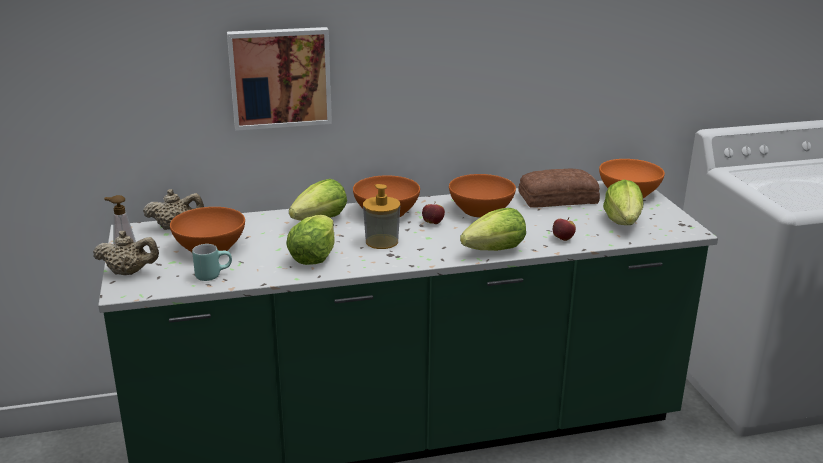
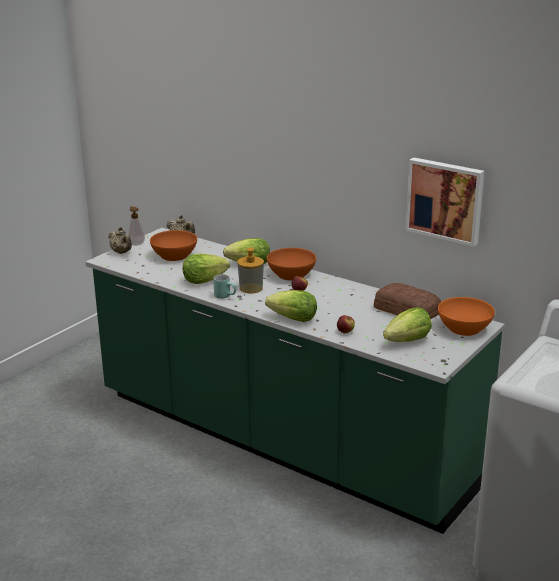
camera: 50 degrees right, 0 degrees up
(213, 275) = (148, 269): turquoise mug -> turquoise mug (226, 296)
(280, 77) = (252, 161): picture -> picture (445, 200)
(481, 210) = (343, 296): orange bowl -> none

